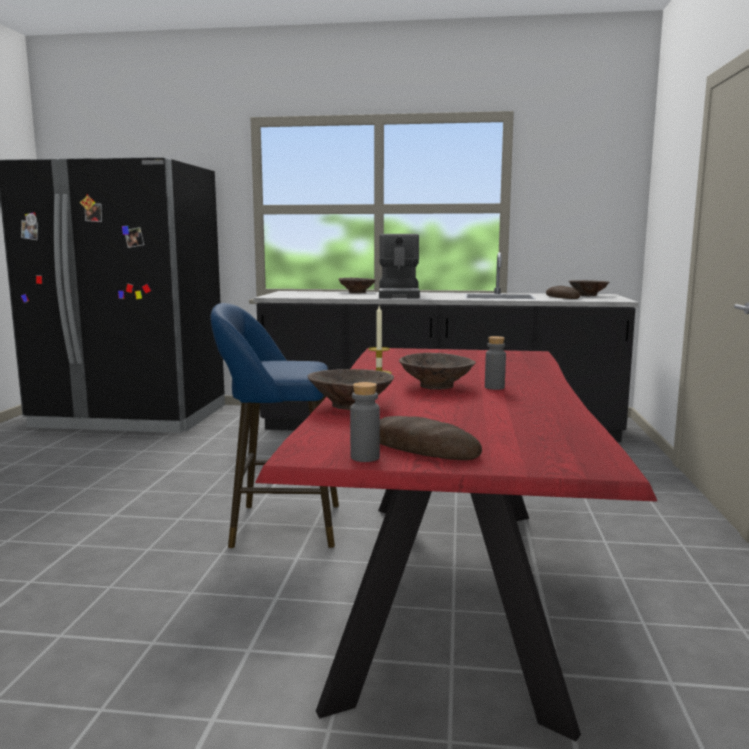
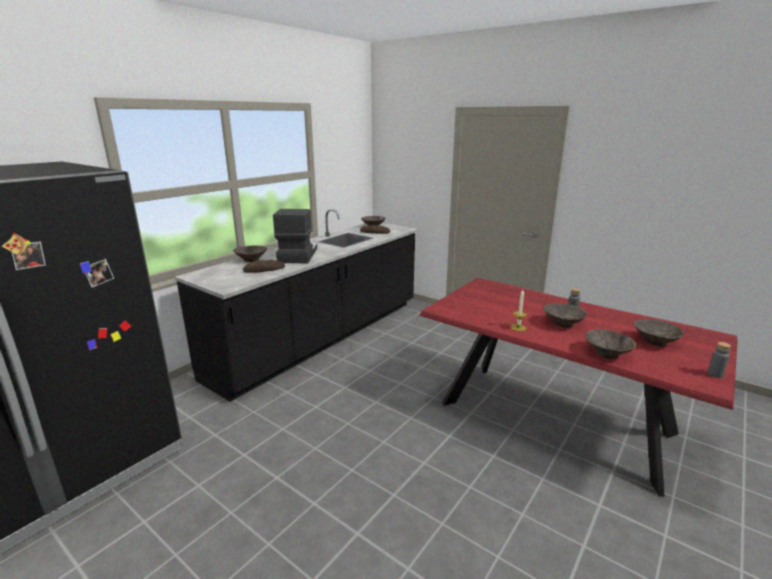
camera: 60 degrees left, 10 degrees up
(278, 525) = (440, 449): blue stool -> none
(399, 295) = (297, 255): coffee machine -> coffee machine turned 120 degrees counterclockwise
(422, 448) = (696, 359): bread -> bread (264, 269)
(457, 426) = (655, 342): none -> brown bowl

